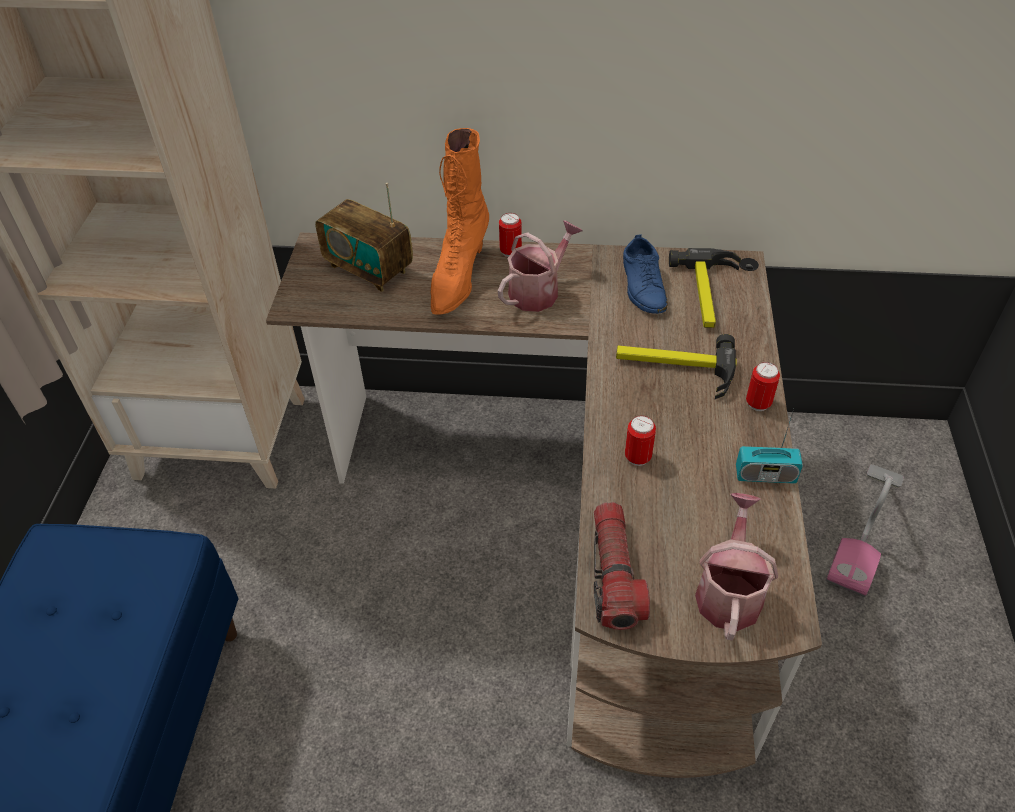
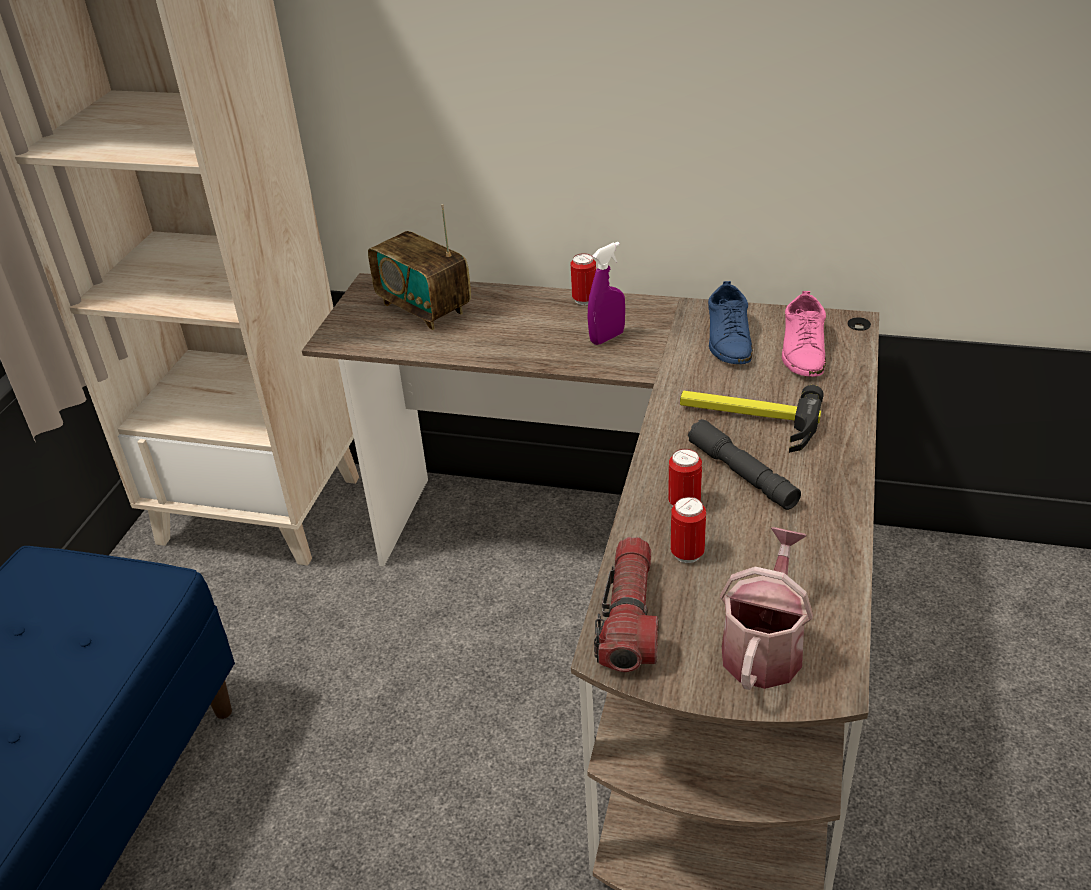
camera: 10 degrees right, 10 degrees down
(458, 277) = (520, 321): orange boot -> none
(538, 291) = (607, 338): watering can -> purple spray bottle
(680, 424) = (742, 474): none -> grey flashlight
(707, 294) = (803, 350): hammer -> pink shoe
(758, 403) = (841, 460): can -> can (687, 554)
(765, 475) = (834, 532): radio -> none
(865, 530) = (1009, 668): vacuum cleaner -> none

